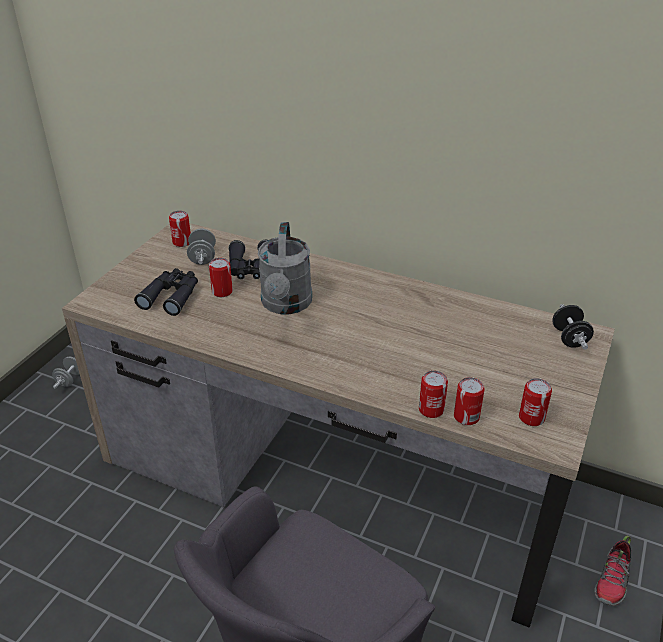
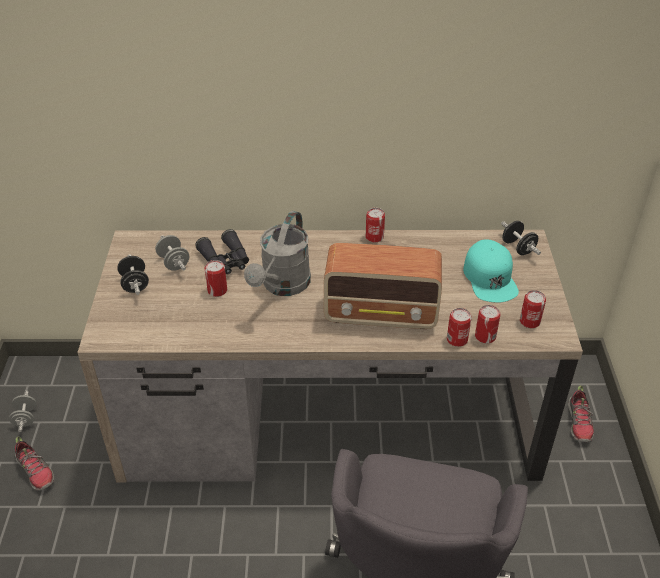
camera: 25 degrees left, 5 degrees up
(48, 427) = (36, 471): none -> shoe
(155, 266) = (135, 284): none -> black dumbbell
(172, 296) = (174, 308): black binoculars -> none
(182, 242) = (141, 252): can -> can (374, 237)
(286, 305) = (282, 286): grey watering can -> grey watering can turned 45 degrees clockwise
(367, 359) = (382, 313): none -> radio
(514, 359) = (490, 278): none -> turquoise cap

